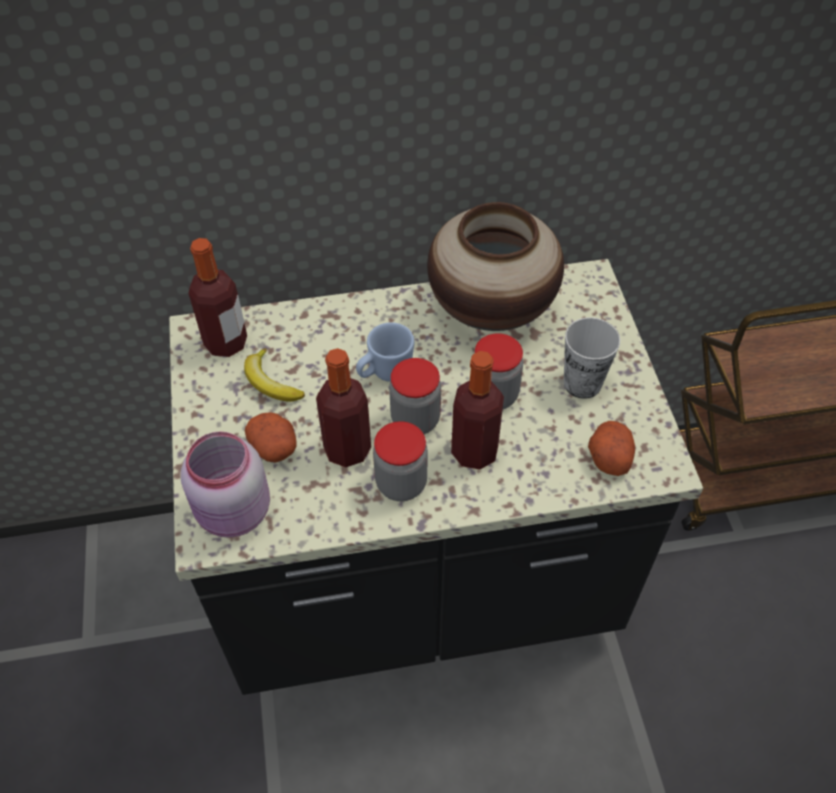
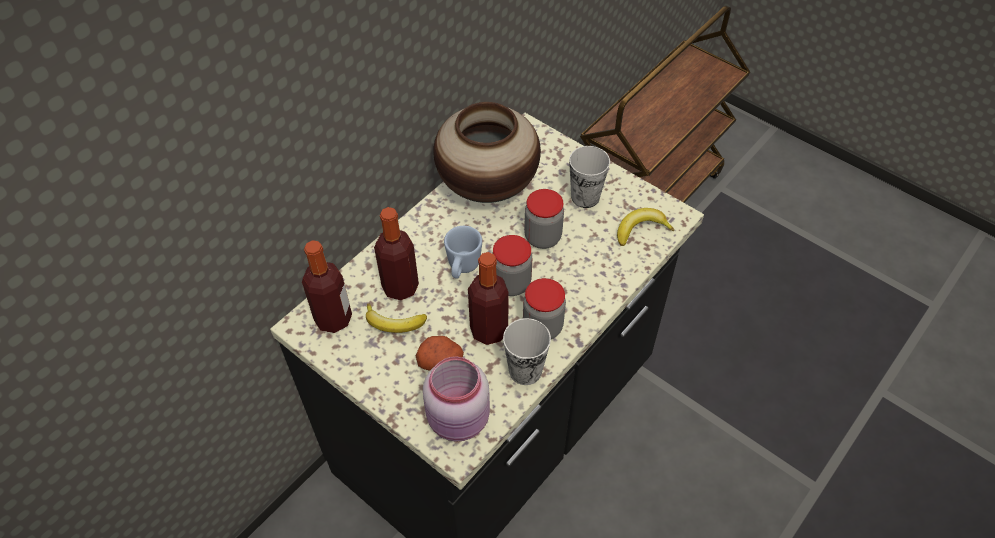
camera: 40 degrees left, 0 degrees up
(340, 513) = (525, 370): none -> cup
(474, 451) = (565, 278): bottle -> bottle (400, 287)
(609, 456) = (641, 229): potato -> banana

